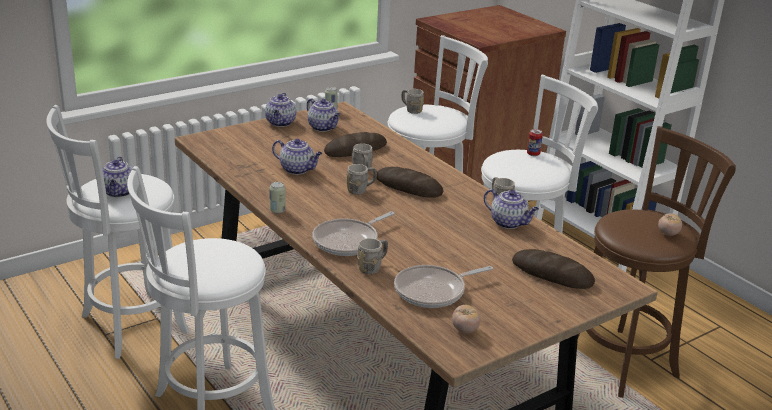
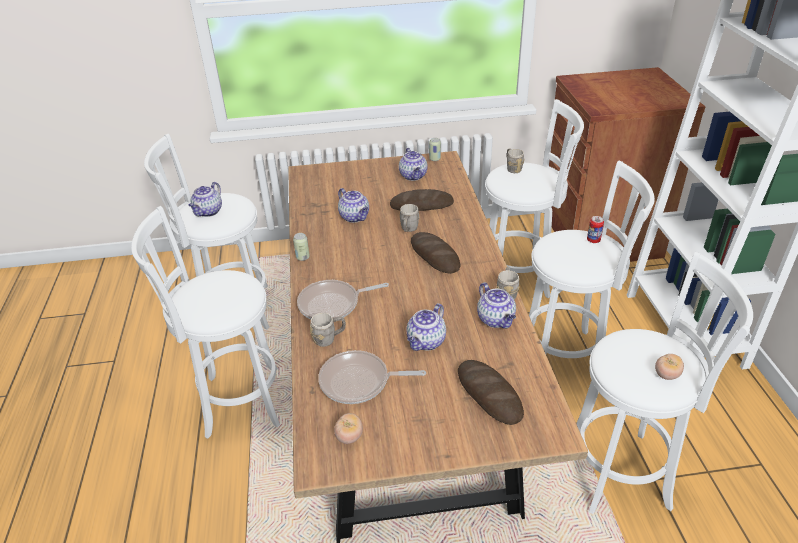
camera: 30 degrees right, 10 degrees up
(280, 123) = (382, 165): teapot -> teapot (426, 342)
(361, 190) = (390, 250): grey mug -> none
(625, 361) = (624, 472): brown stool -> white stool

